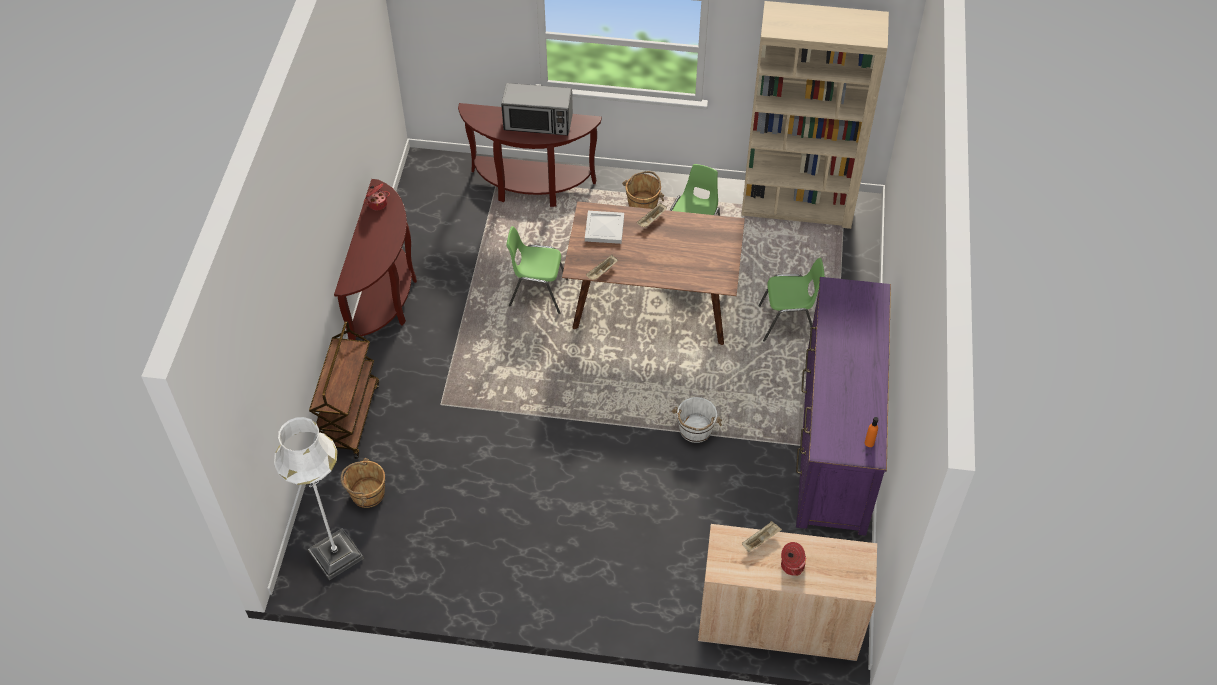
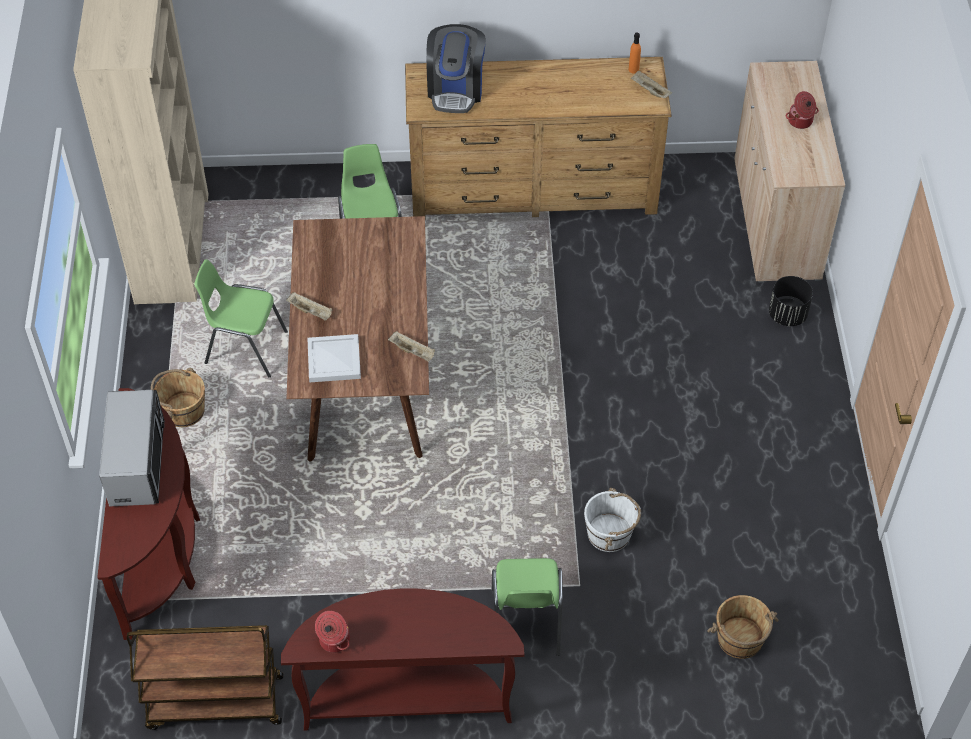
camera: 100 degrees left, 0 degrees up
(336, 555) = (839, 652): white floor lamp -> none
(350, 418) = (628, 692): brown cart -> brown cart (214, 703)
(537, 293) = (365, 508): green chair -> green chair (525, 623)
(663, 603) = (787, 315): none -> black planter
(695, 430) = (551, 312): white bucket -> white bucket (610, 534)
(761, 540) = (779, 146): beige tray -> beige tray (649, 91)
(835, 439) = (533, 189): purple dresser -> brown dresser
(854, 312) = (456, 89): none -> coffee machine

